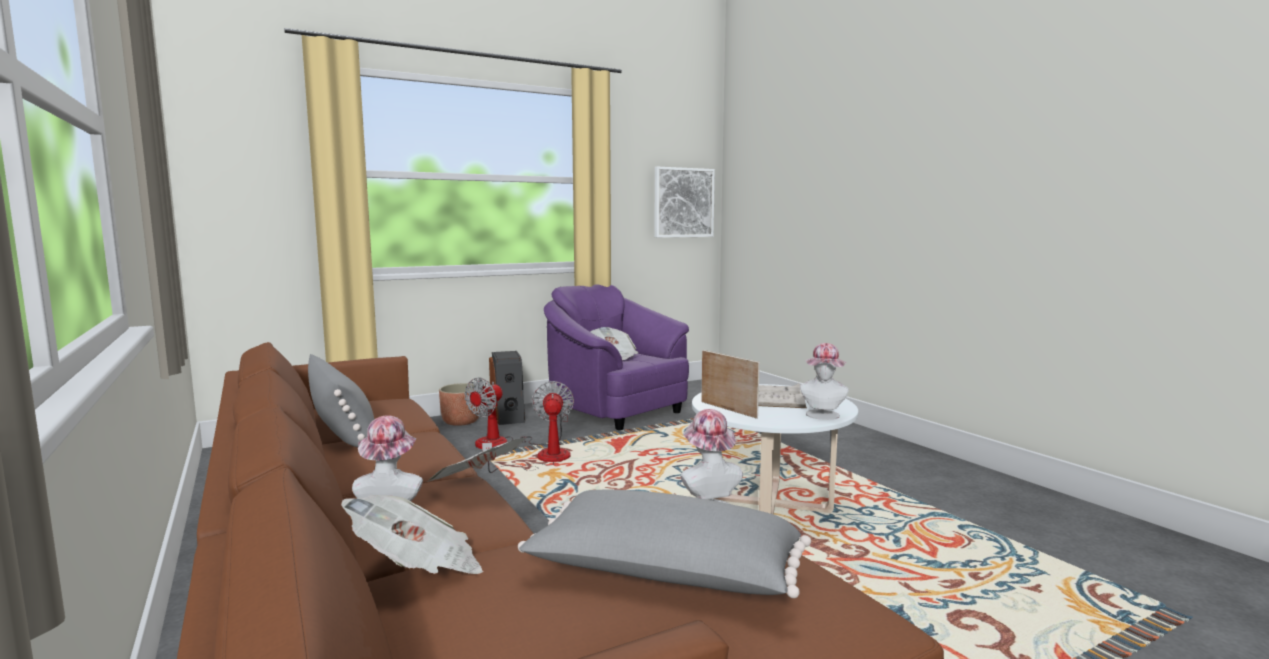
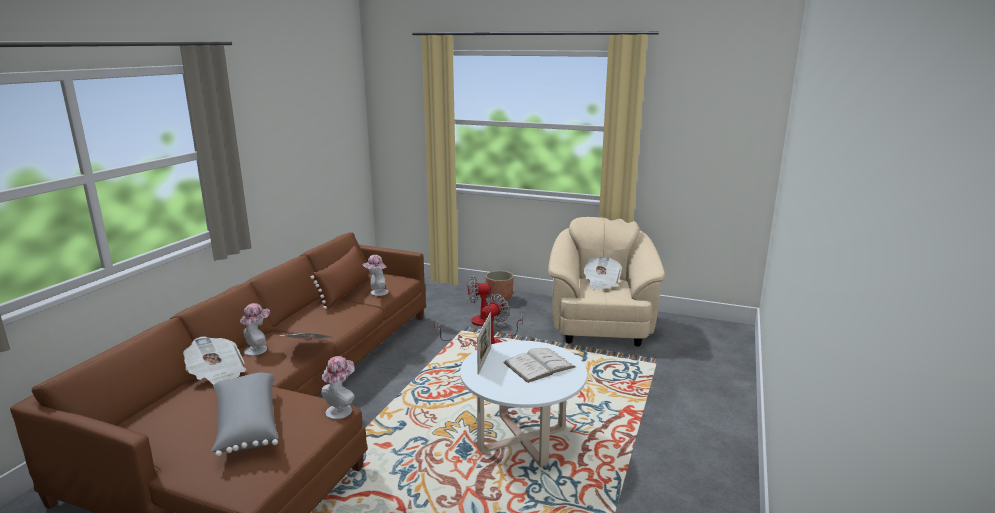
camera: 50 degrees right, 10 degrees up
(343, 431) = (344, 293): grey pillow -> brown pillow
(509, 416) = (530, 304): speaker -> none
(615, 410) = (600, 325): purple armchair -> beige armchair
(683, 202) = (729, 153): picture -> none
(823, 416) = (515, 393): hat -> hat (377, 293)

